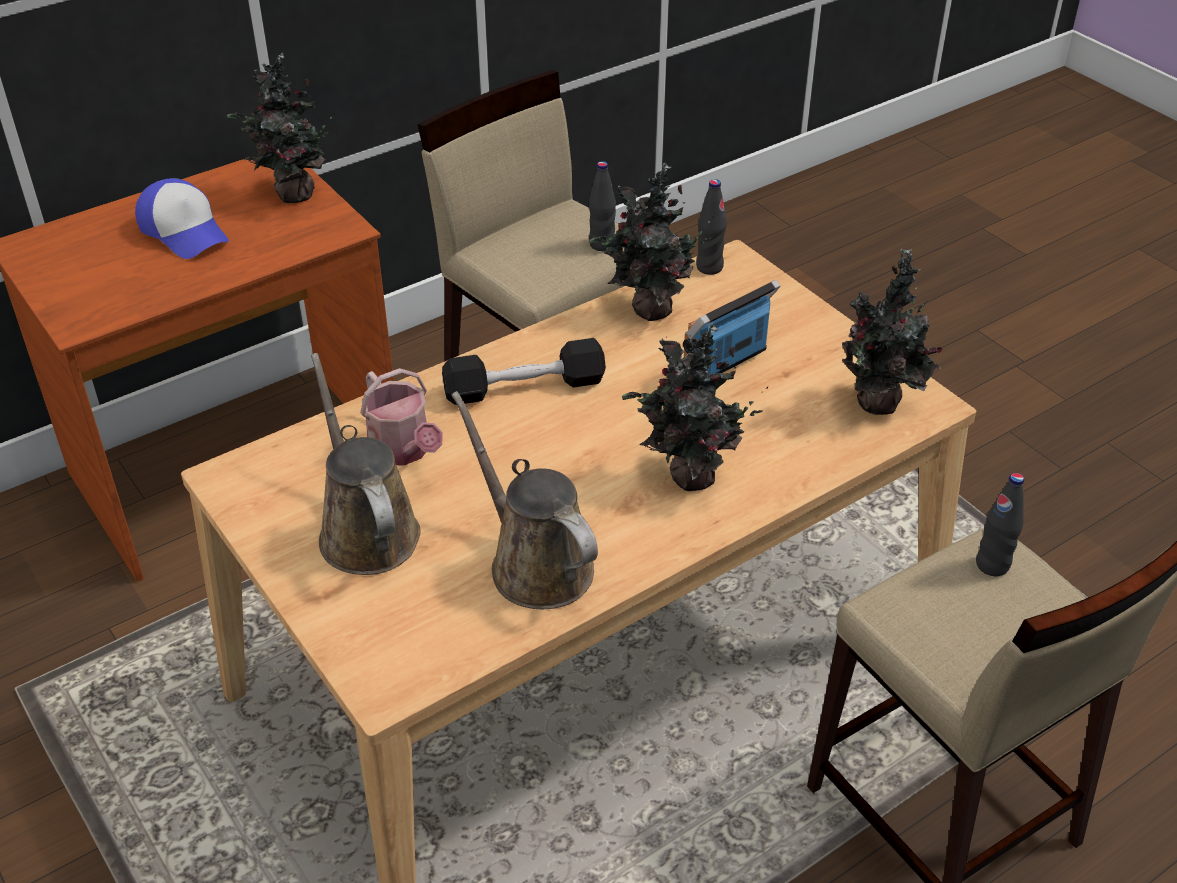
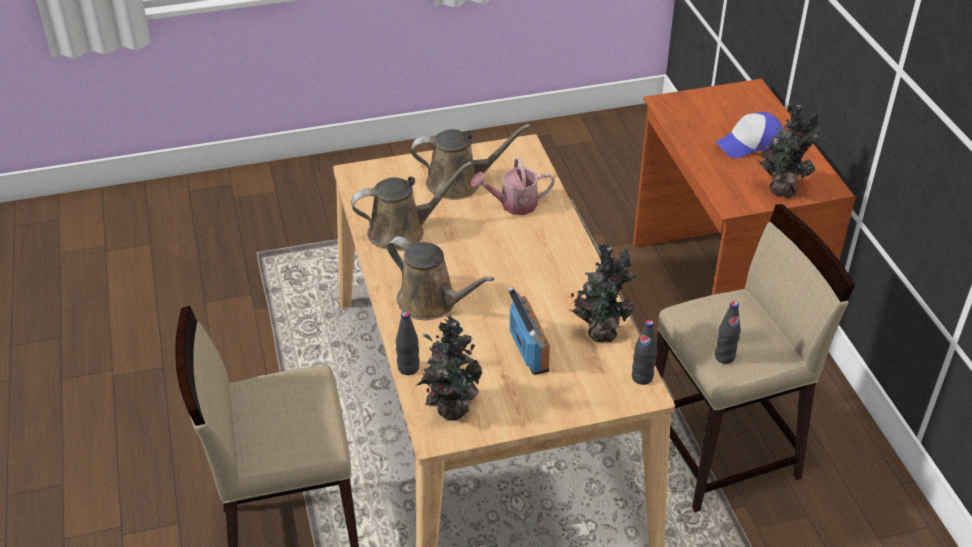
camera: 110 degrees right, 0 degrees up
(524, 387) = (546, 259): black dumbbell -> none
(688, 478) = (431, 302): potted plant -> brown watering can
(992, 565) = (309, 434): black bottle -> black bottle (408, 368)

